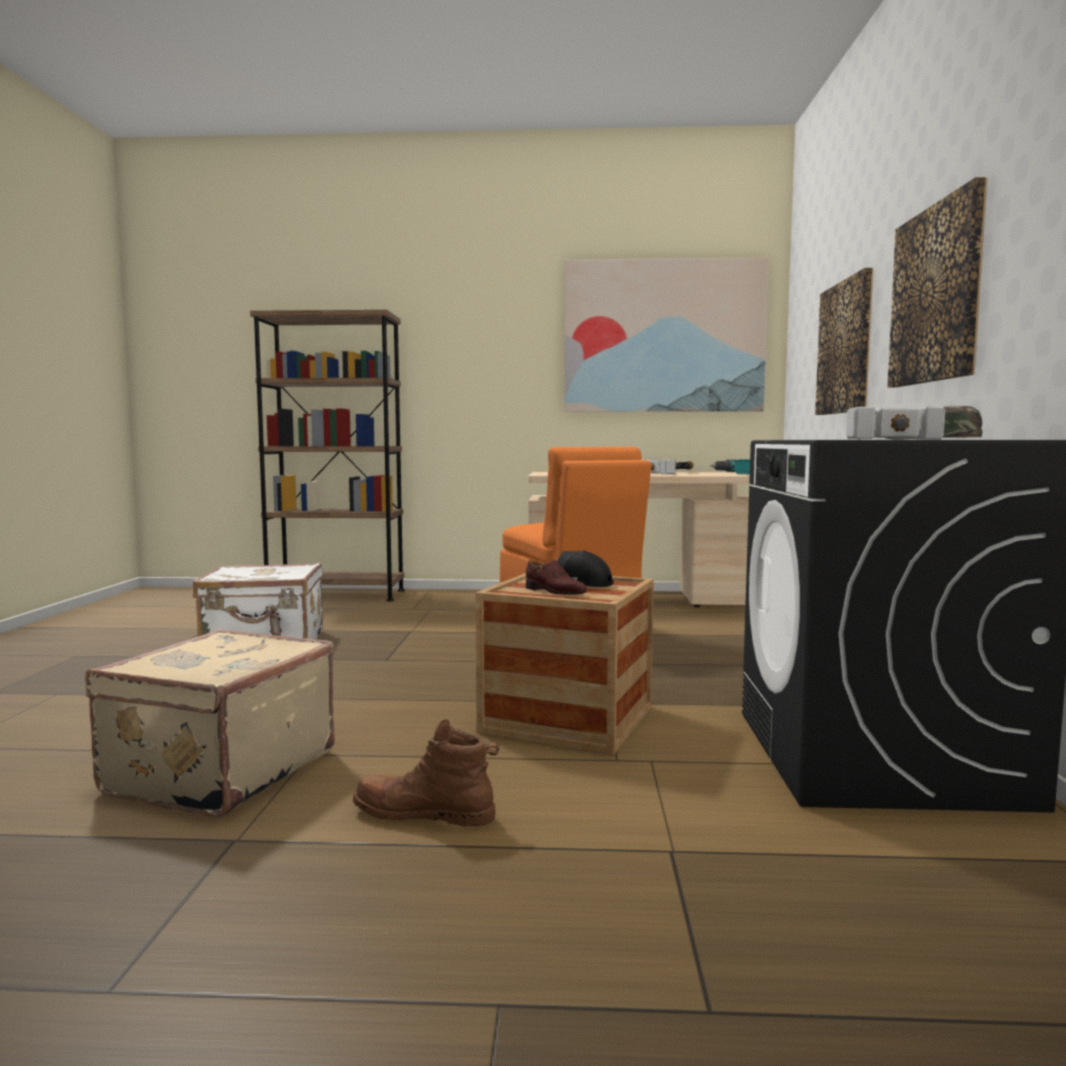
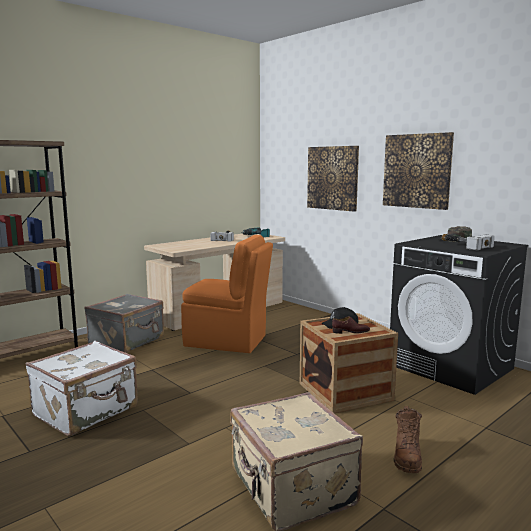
camera: 45 degrees left, 5 degrees up
(425, 814) = (407, 457): brown boot -> brown boot turned 45 degrees counterclockwise
(459, 603) = (128, 341): none -> grey suitcase
(664, 336) = (207, 158): picture -> none

